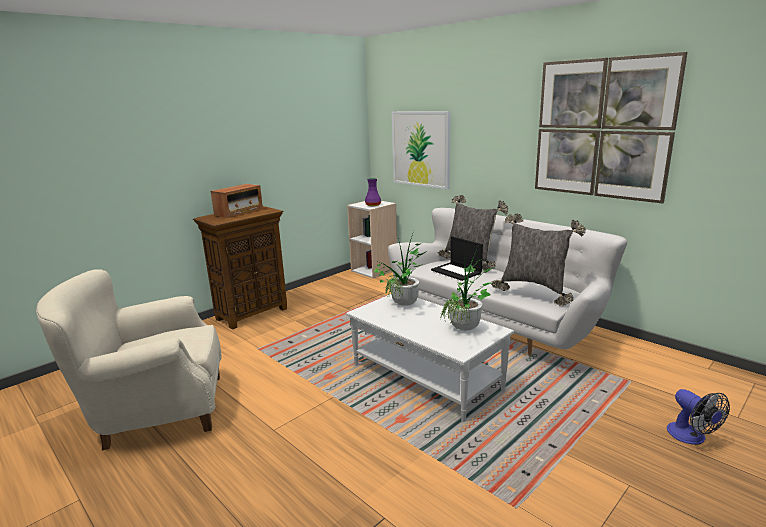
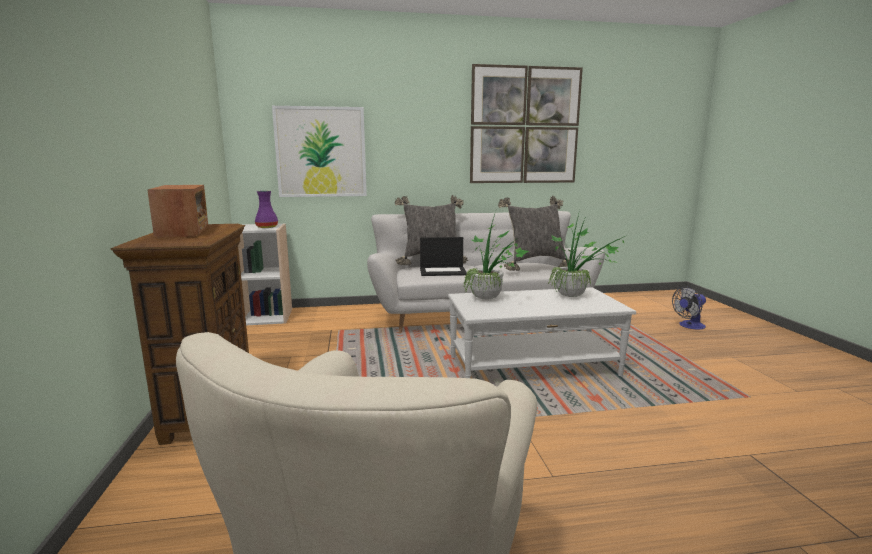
camera: 55 degrees left, 5 degrees down
(691, 437) = (689, 326): fan -> fan turned 135 degrees clockwise

